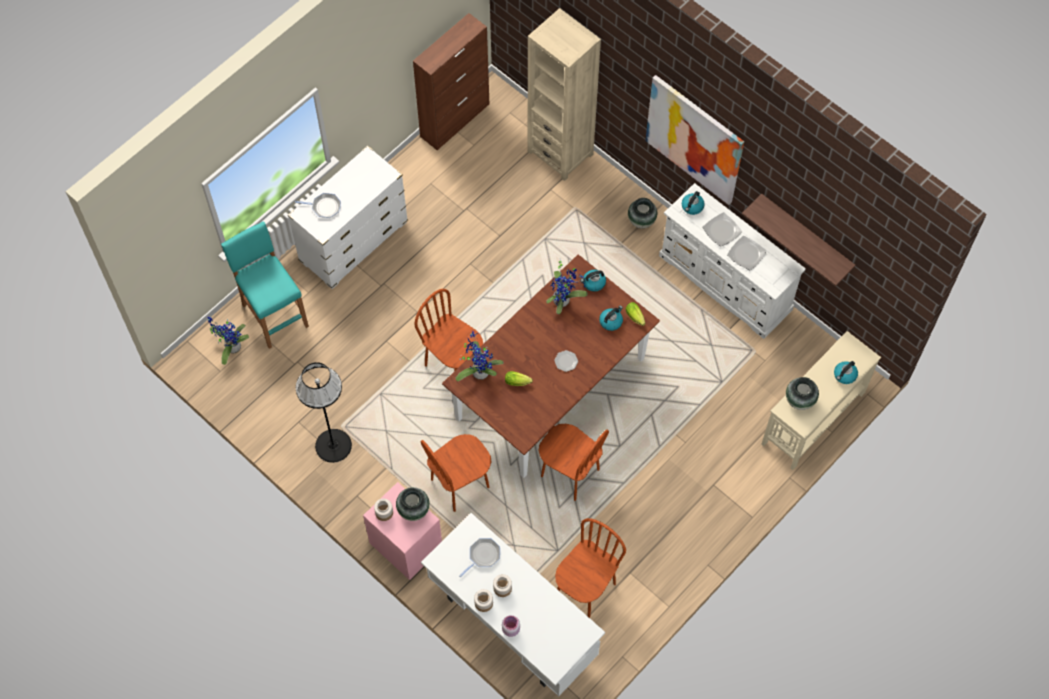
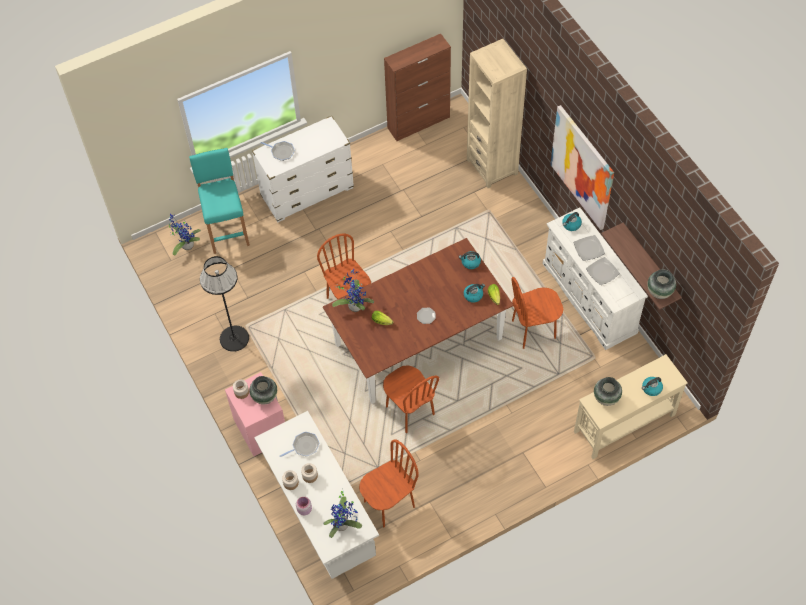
camera: 20 degrees right, 5 degrees down
(460, 484) = (320, 394): brown chair -> brown chair (533, 330)
(563, 300) = (441, 269): potted plant -> potted plant (343, 524)
(641, 221) = (538, 234): vase -> vase (659, 292)

